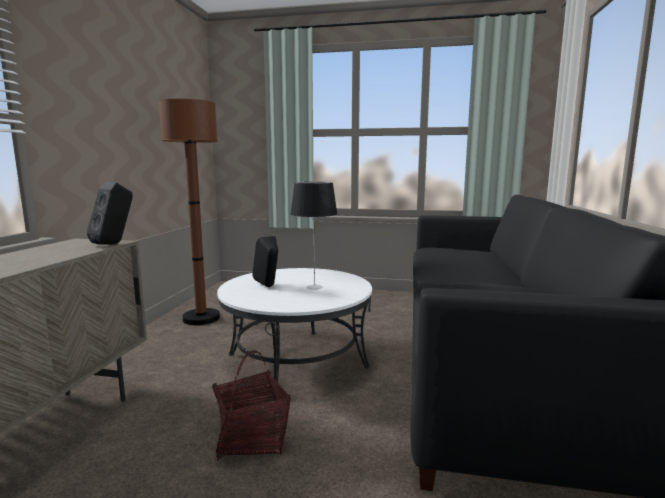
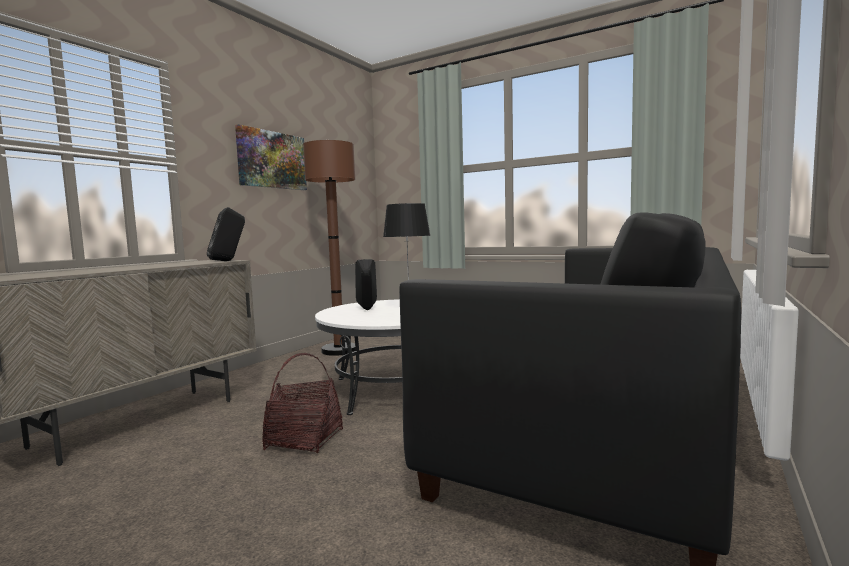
camera: 20 degrees right, 5 degrees down
(122, 116) = (272, 160): none -> picture

